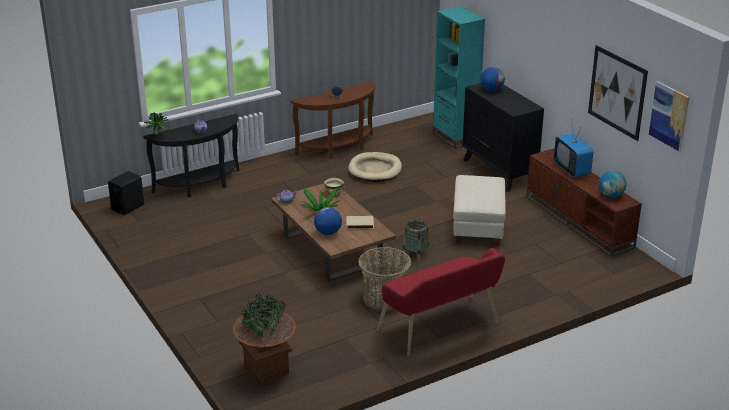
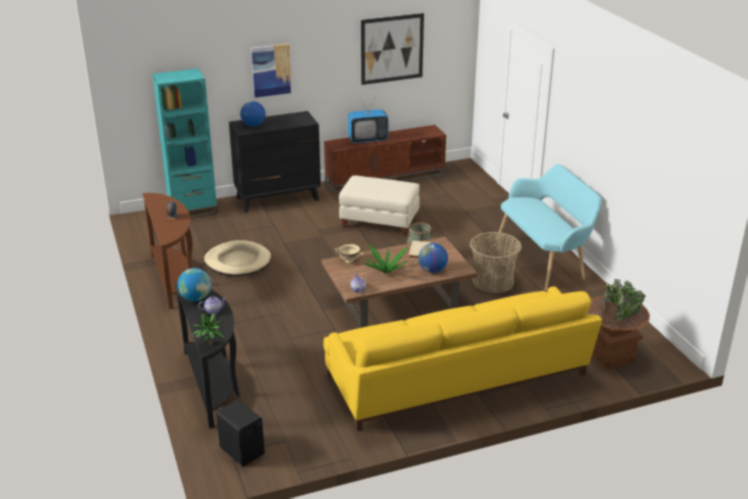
camera: 80 degrees left, 0 degrees up
(222, 287) = (458, 377): none -> yellow sofa
(442, 329) = (544, 259): red bench -> turquoise bench
(611, 195) = (419, 132): globe -> globe (196, 298)
(669, 115) = (451, 38): picture -> picture (271, 70)

